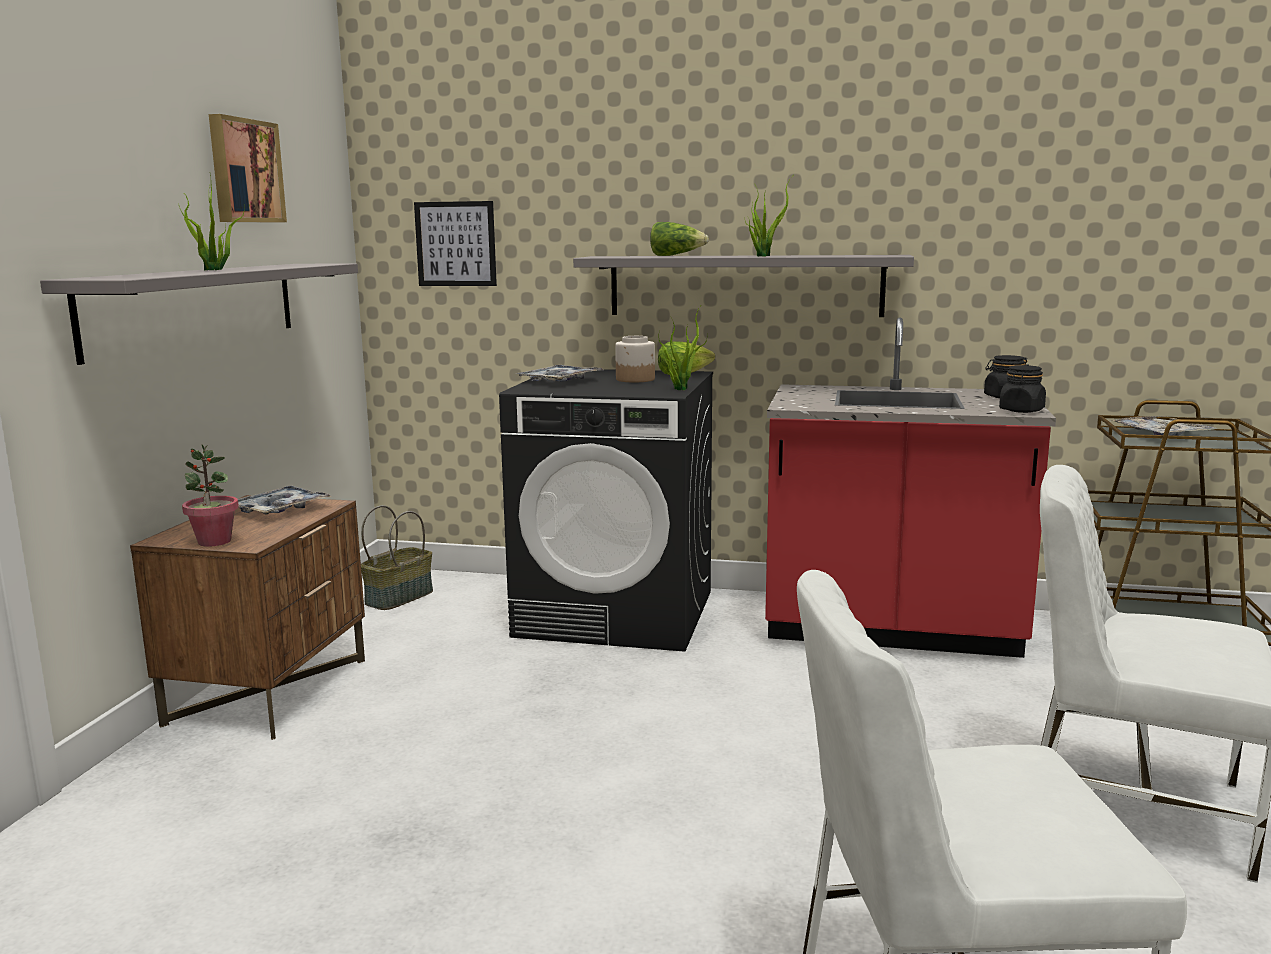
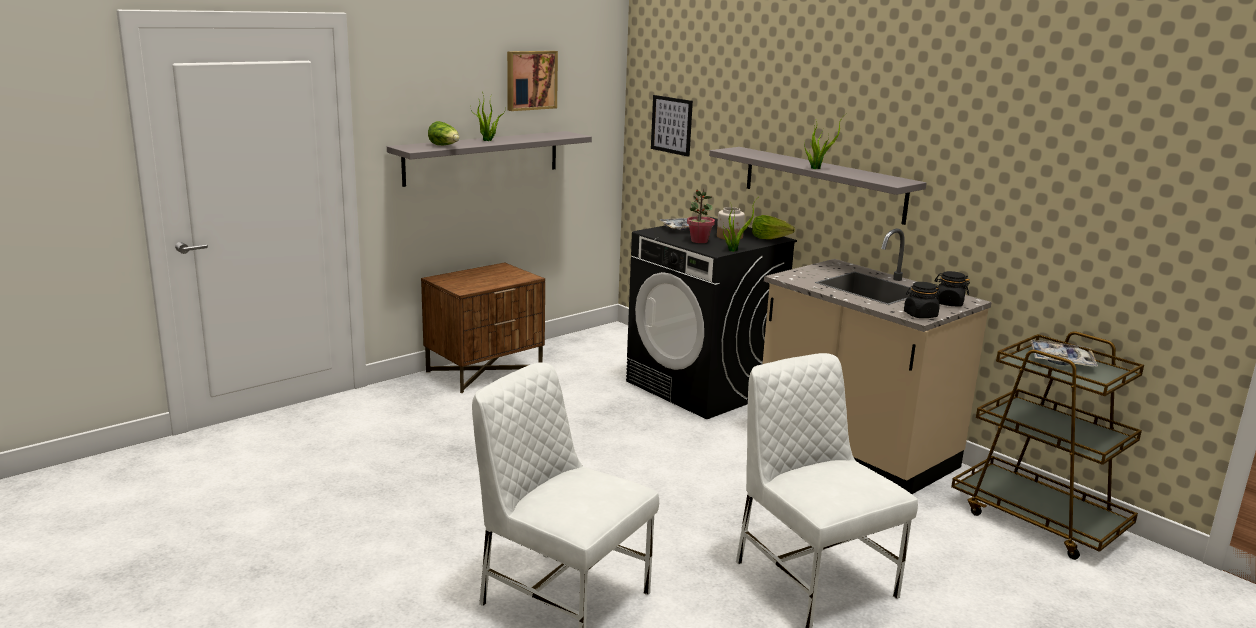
camera: 35 degrees right, 5 degrees up
(214, 542) = (452, 285): potted plant -> potted plant (699, 241)
(279, 509) = (504, 274): tray -> none
(399, 597) = (602, 342): basket -> none
(676, 255) = (778, 156): lettuce -> lettuce (445, 146)
(891, 630) = (854, 450): red counter -> beige counter

